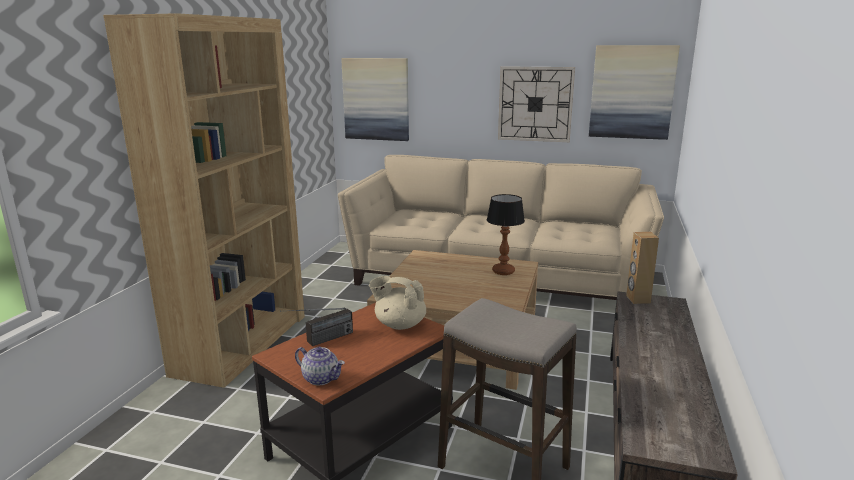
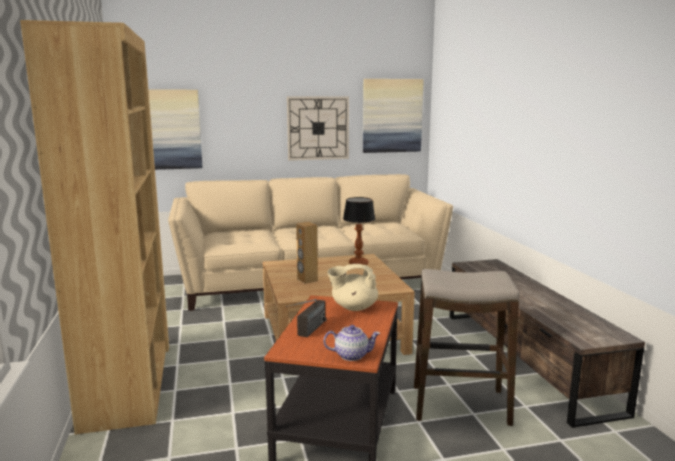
camera: 30 degrees left, 5 degrees down
(637, 299) = (471, 264): brown speaker -> brown speaker (307, 280)

